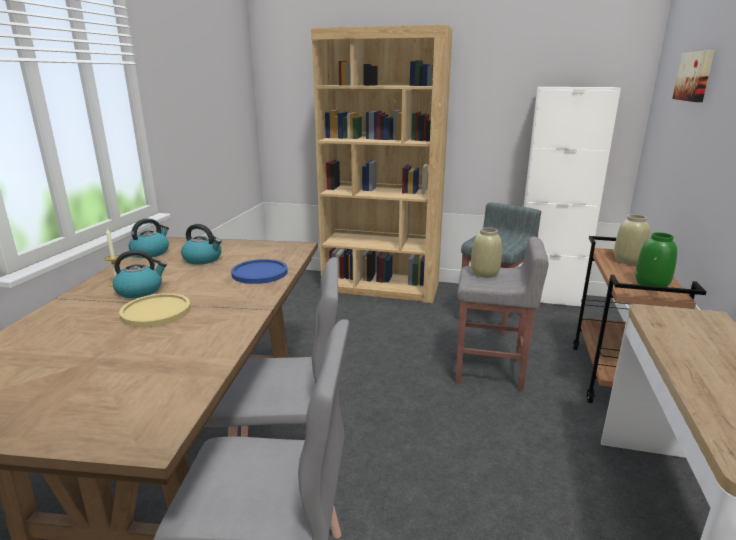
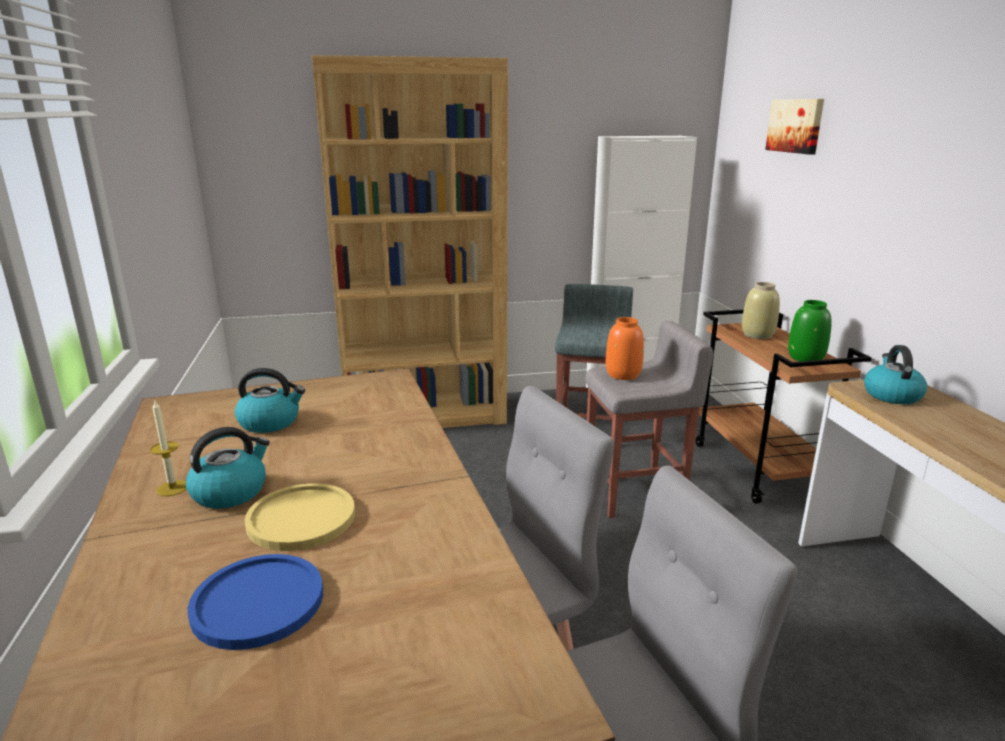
camera: 25 degrees left, 0 degrees up
(151, 252) = (165, 427): kettle -> kettle (891, 395)
(259, 273) = (384, 426): blue plate -> blue plate (258, 602)
(484, 274) = (623, 375): beige vase -> orange vase

